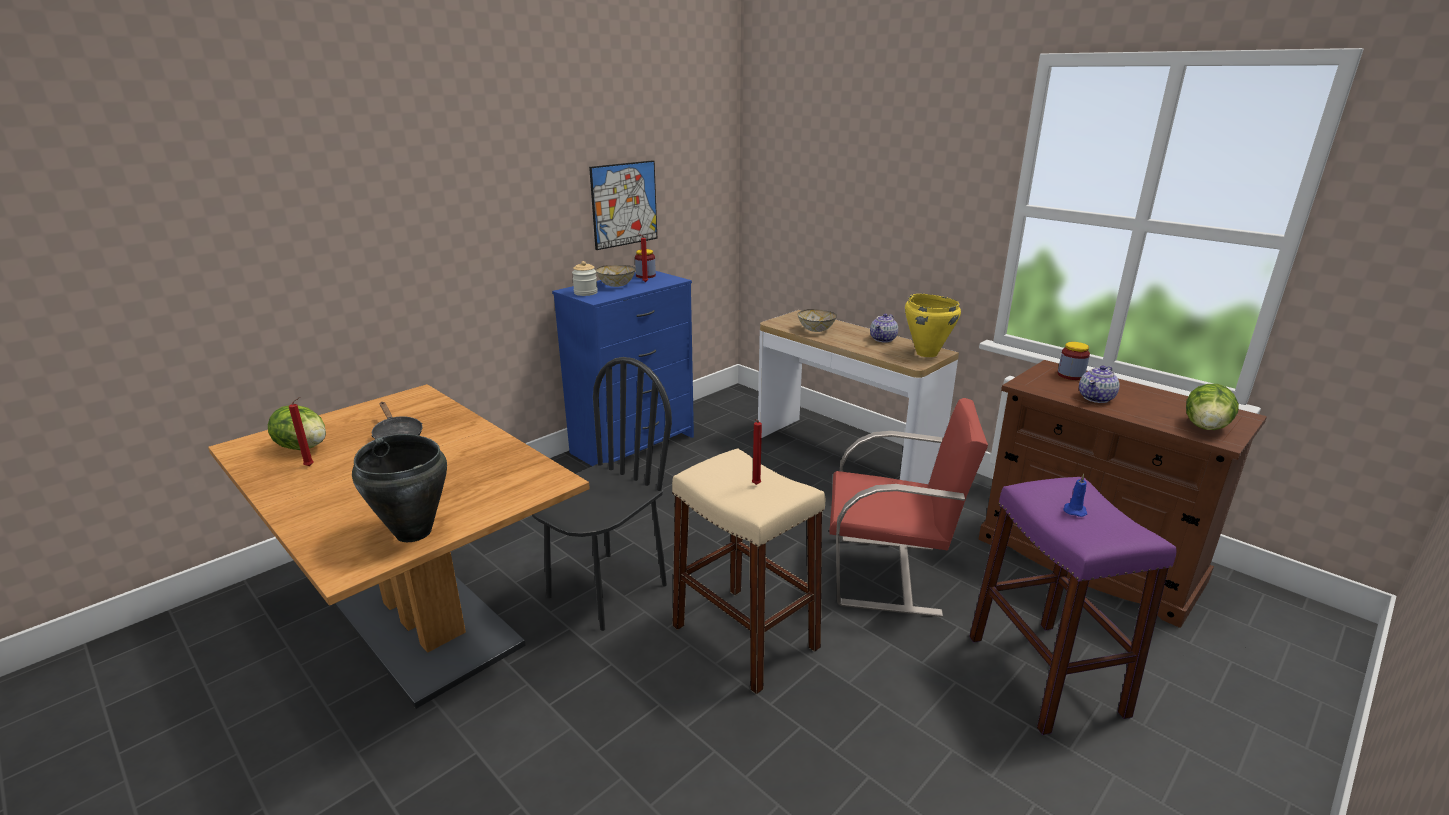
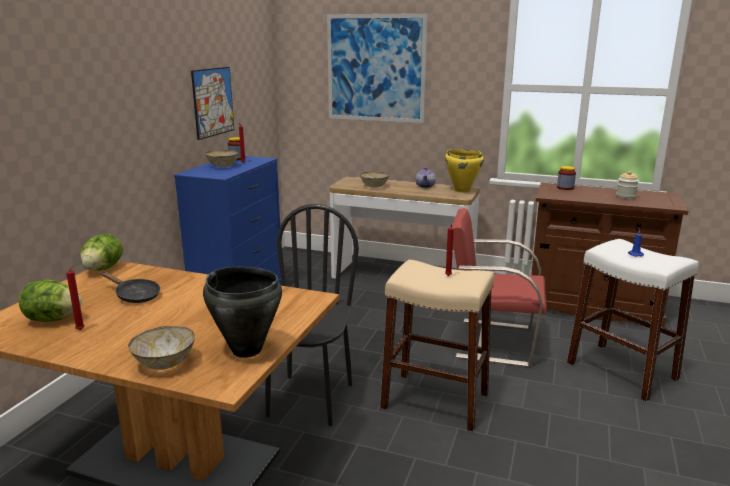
camera: 25 degrees left, 5 degrees down
(327, 527) = (164, 363): none -> bowl
(585, 293) = (206, 173): jar -> jar (625, 196)
(850, 168) = (375, 68): none -> picture
(890, 575) = (492, 341): red chair -> red chair turned 150 degrees counterclockwise
(1045, 675) = (621, 371): purple stool -> white stool
(1096, 398) = (592, 196): teapot -> none
(1205, 427) = (659, 202): lettuce -> lettuce (103, 269)

